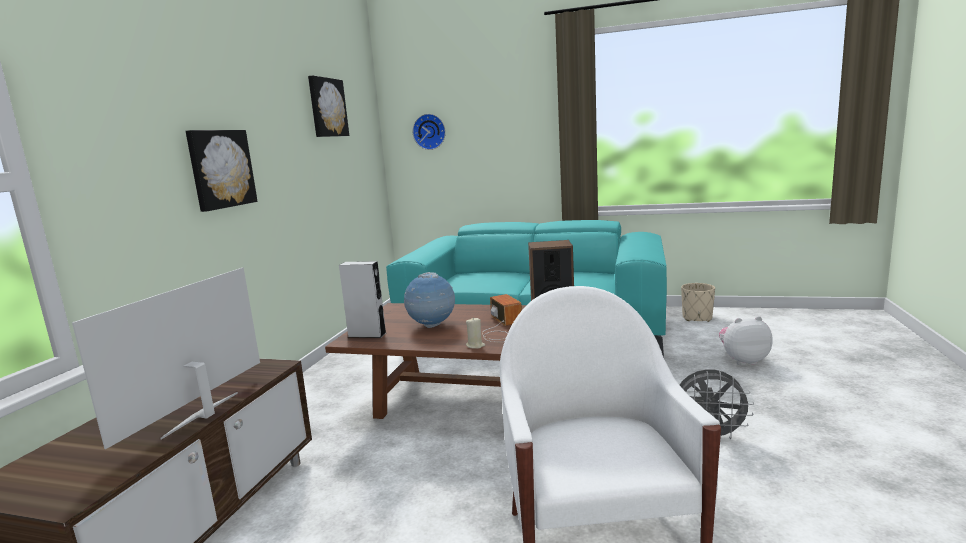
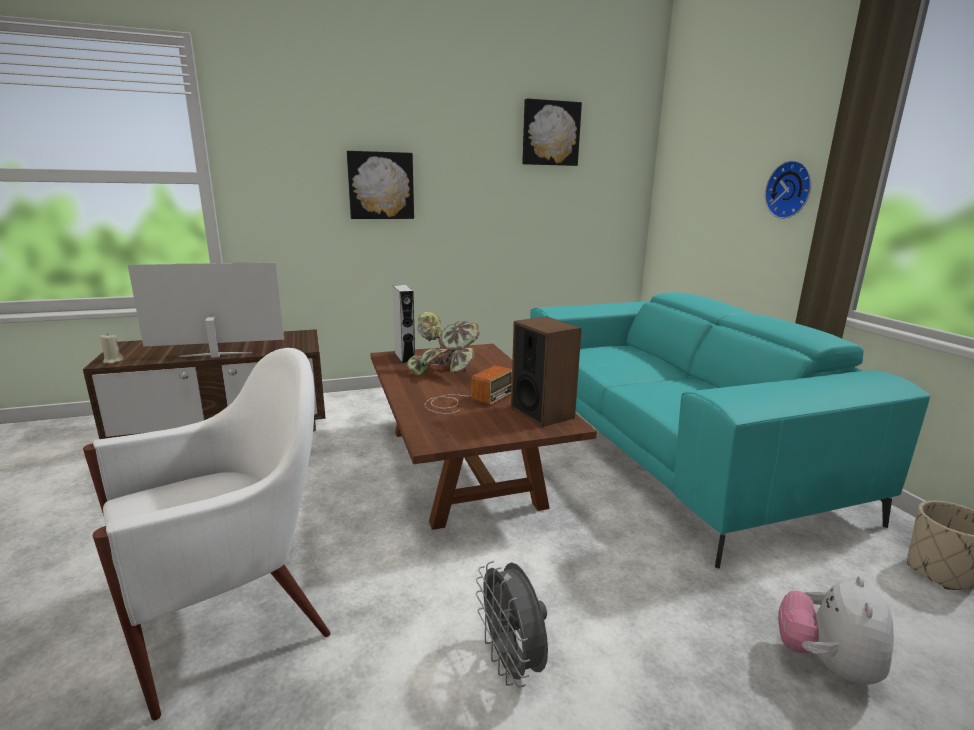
camera: 55 degrees right, 5 degrees up
(430, 131) = (693, 167): wall clock -> wall clock (790, 190)
(432, 326) = (446, 372): globe -> potted plant
(475, 345) = (409, 400): beige candle -> beige candle (113, 361)
(743, 360) = (826, 664): plush toy -> plush toy turned 120 degrees counterclockwise

